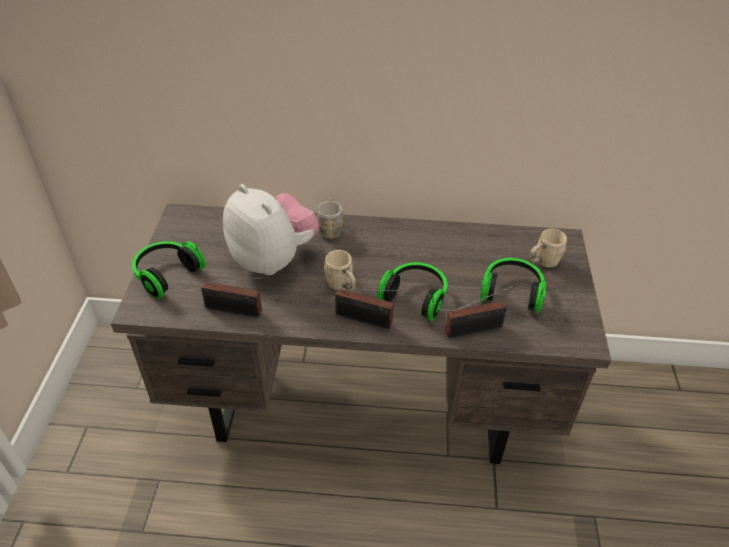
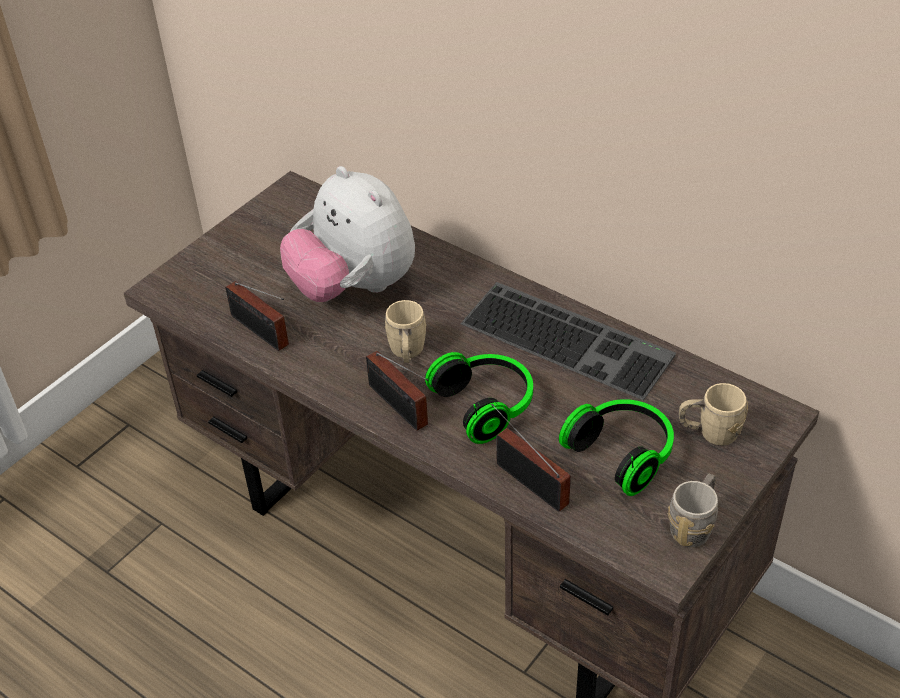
camera: 35 degrees right, 0 degrees up
(166, 274) = (221, 258): headphones -> none
(273, 259) = (354, 287): plush toy -> plush toy turned 150 degrees clockwise
(330, 228) = (457, 274): grey mug -> grey mug (694, 525)
(427, 240) = (570, 338): none -> keyboard
(477, 329) = (529, 480): radio -> radio turned 150 degrees counterclockwise

